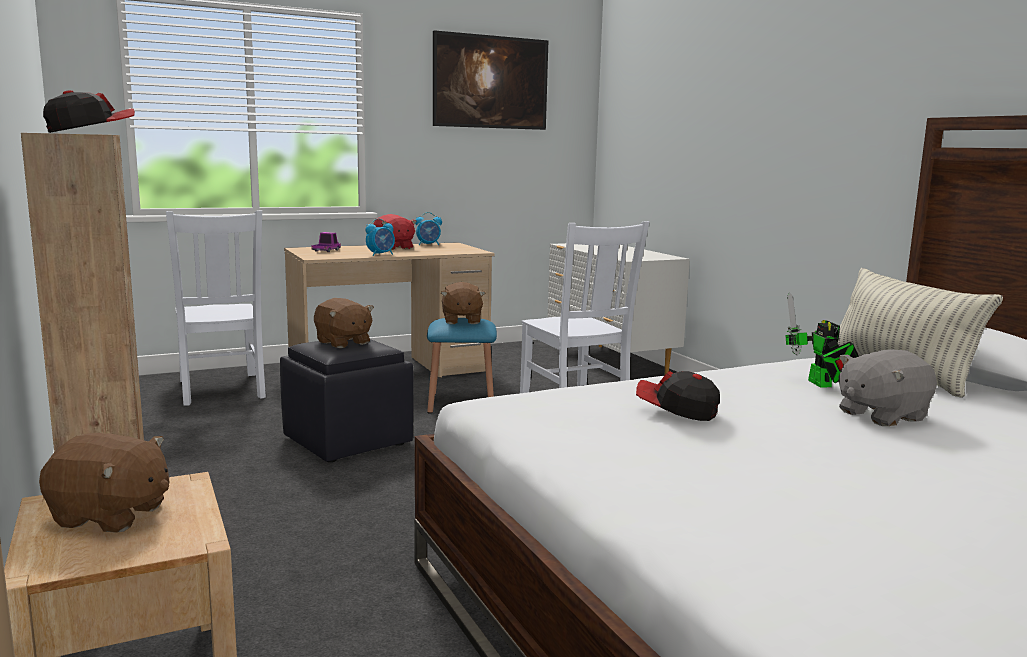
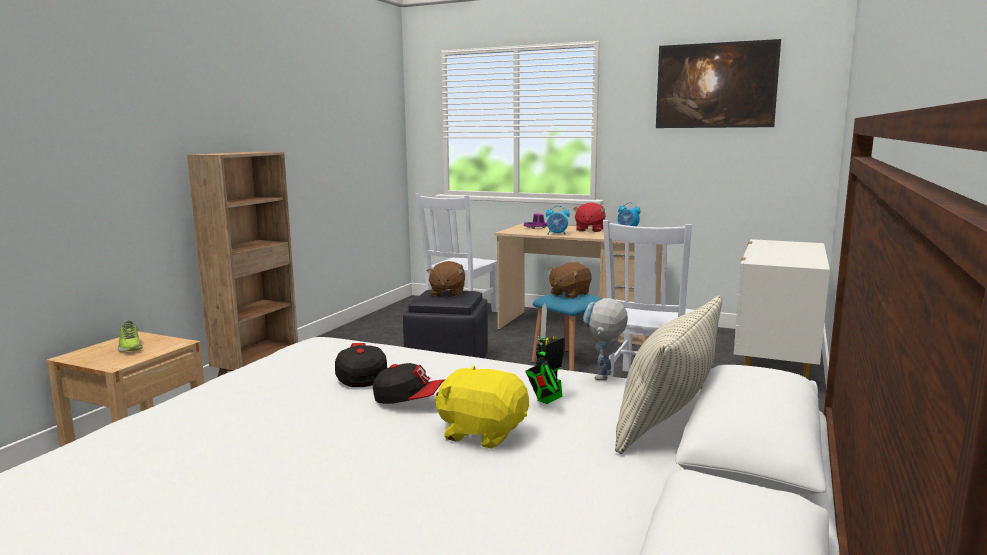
camera: 50 degrees right, 0 degrees up
(91, 133) = (226, 153): cap -> cap (409, 399)
(110, 516) = (130, 346): brown plush toy -> shoe
(792, 363) = (604, 379): none -> toy robot
(880, 415) = (482, 433): grey plush toy -> yellow plush toy

